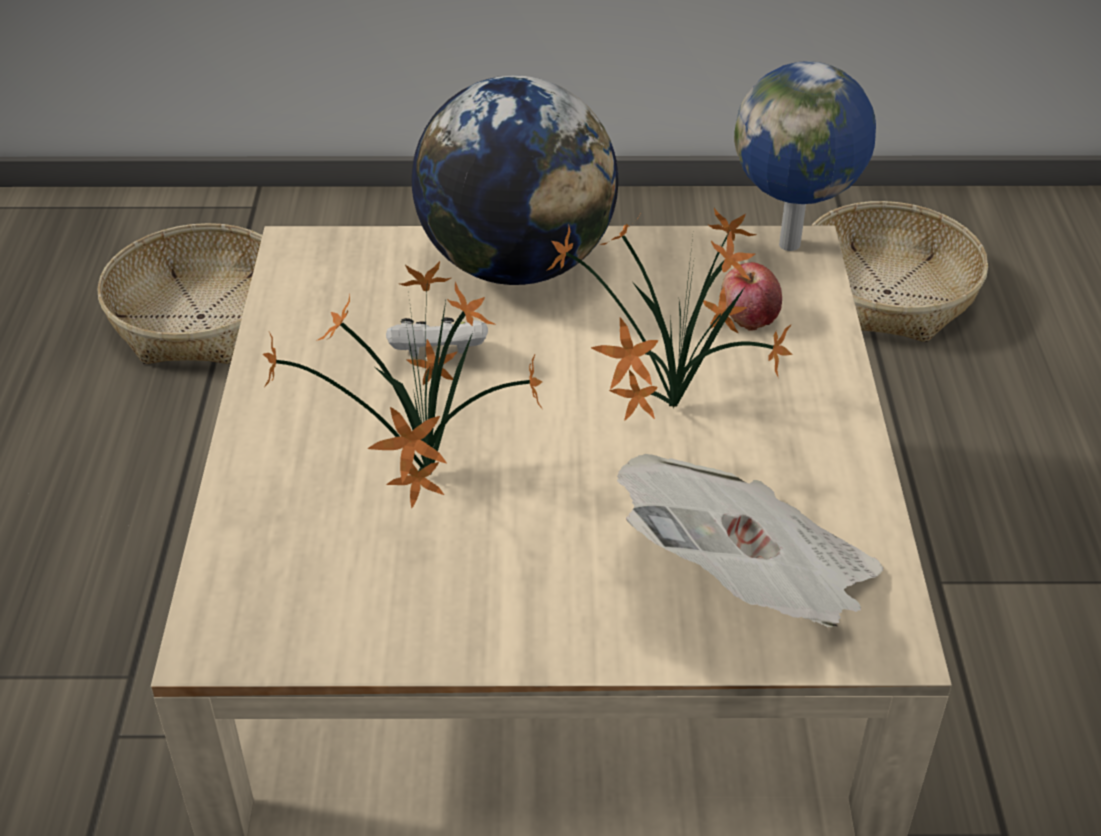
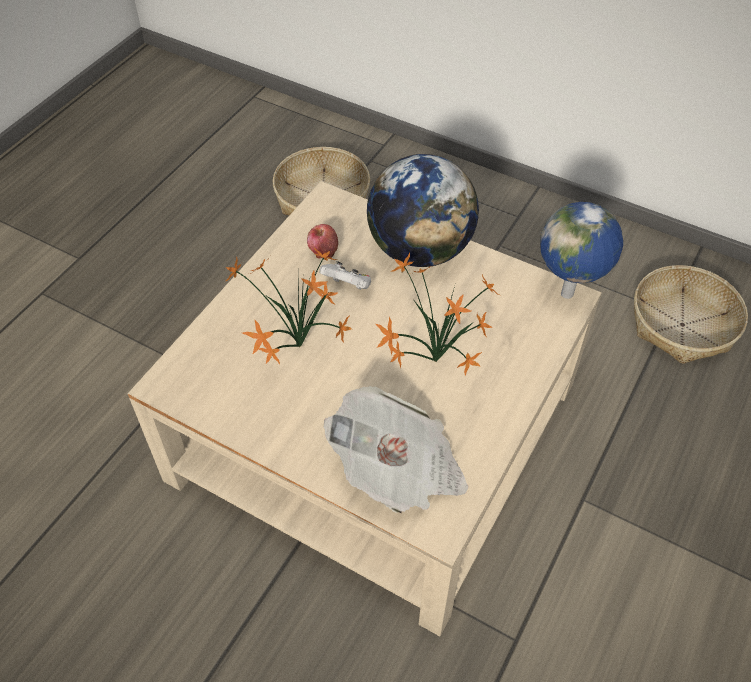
camera: 30 degrees right, 10 degrees up
(749, 317) = (512, 327): apple -> apple (323, 251)

